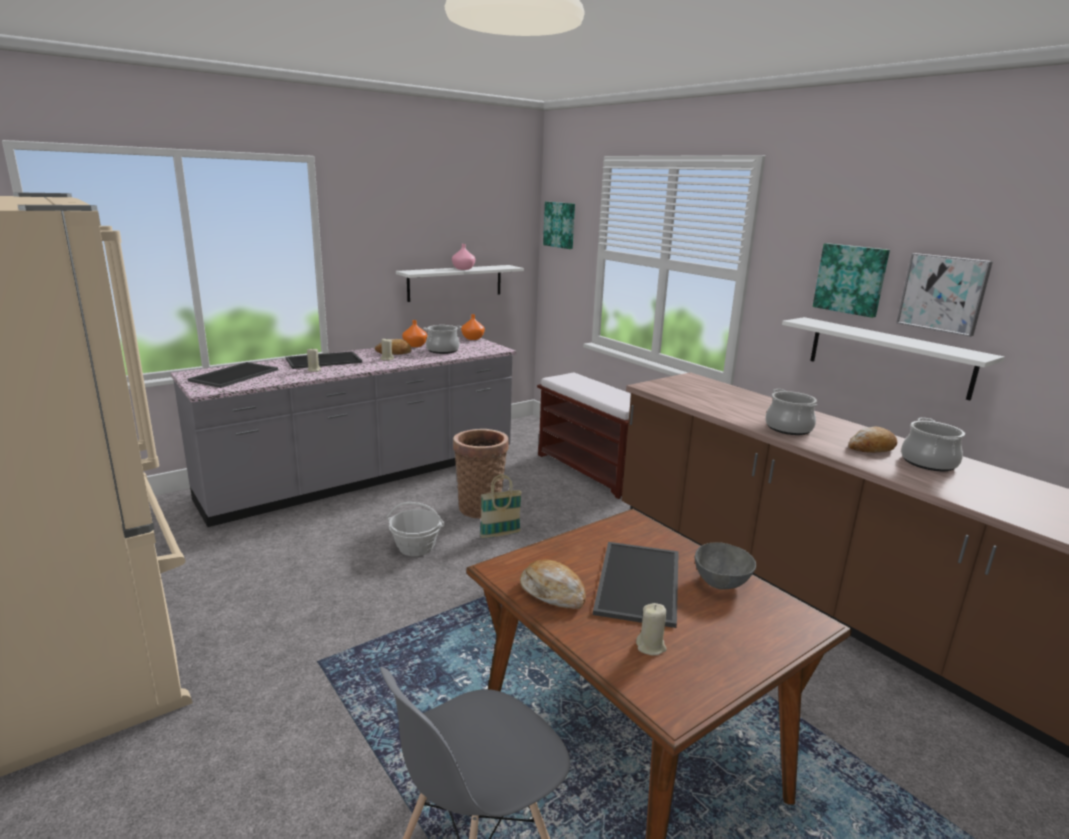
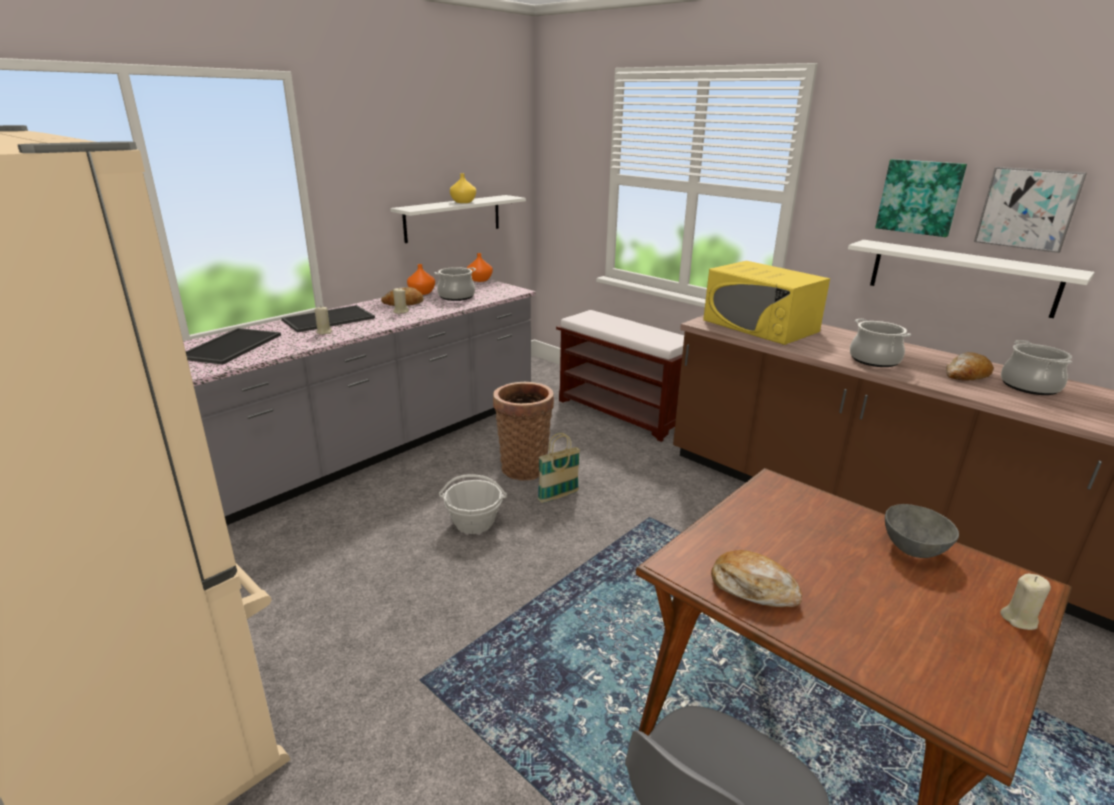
camera: 10 degrees left, 5 degrees up
(463, 269) = (463, 202): pink vase -> yellow vase
(560, 225) = (561, 147): picture -> none
(640, 583) = (835, 562): tray -> none
(651, 646) = (900, 643): beige candle -> beige candle (1019, 619)
(701, 392) = (760, 326): none -> yellow microwave

